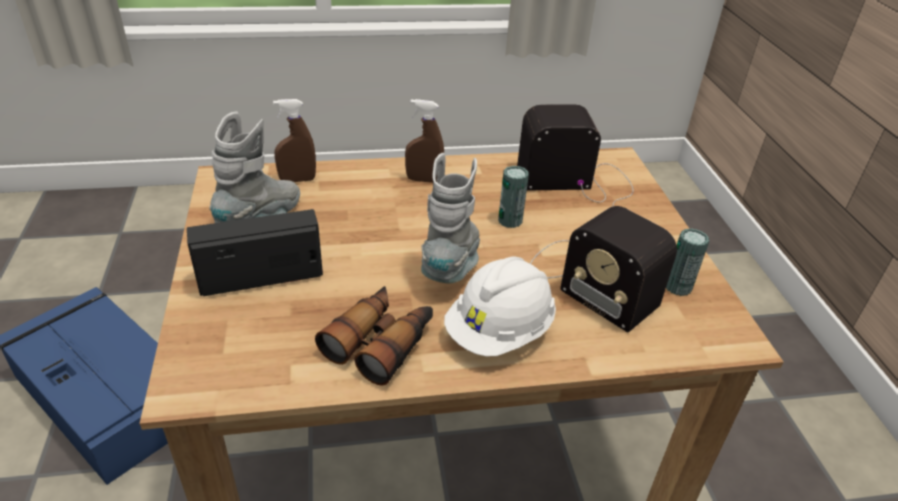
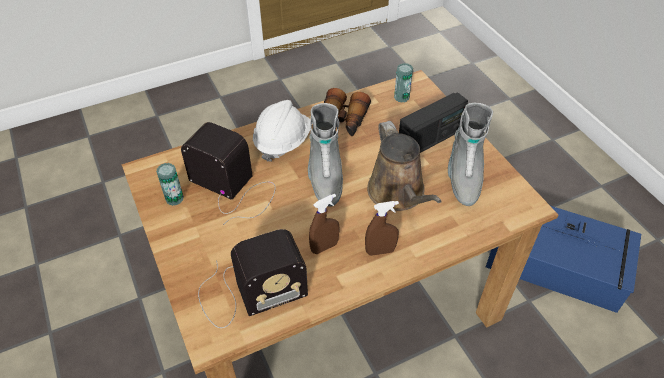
camera: 165 degrees right, 10 degrees up
(297, 180) = (474, 221): brown spray bottle -> brown spray bottle (324, 247)
(364, 223) = (398, 194): none -> brown watering can
(510, 220) = (297, 225): can -> can (401, 97)

